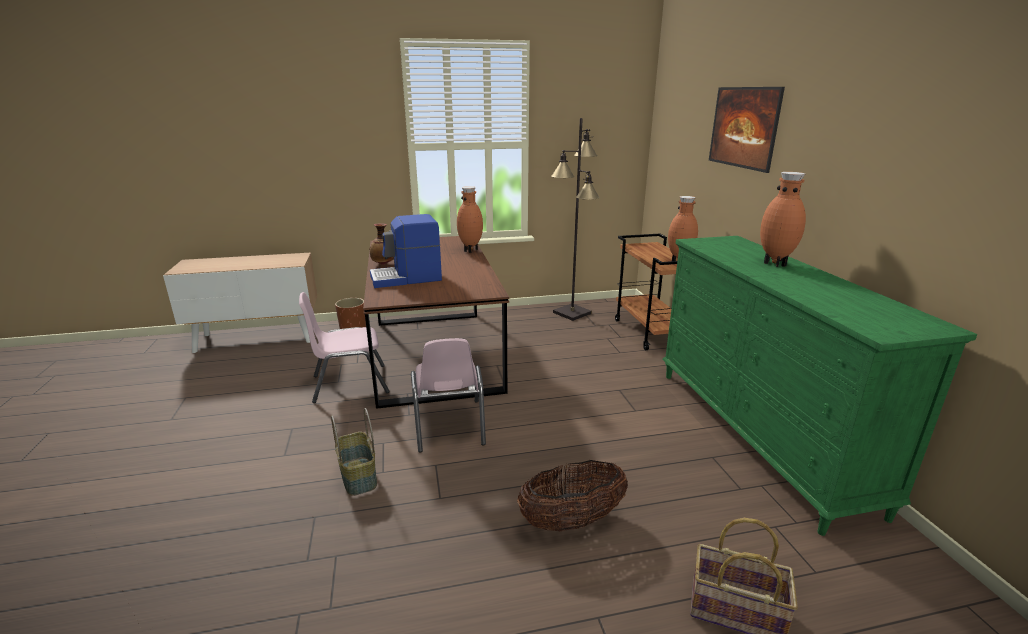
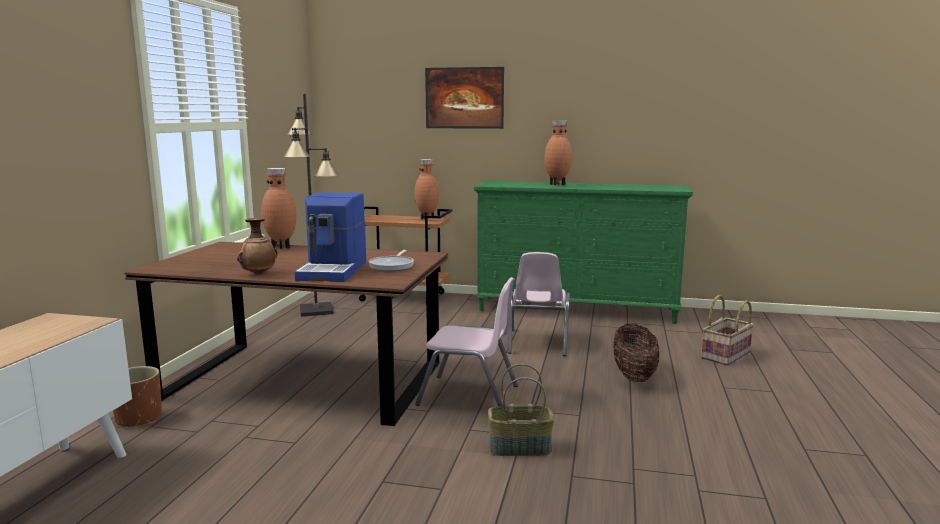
camera: 65 degrees left, 10 degrees down
(350, 384) = (312, 435): pink chair -> pink chair (537, 342)
(436, 290) = (392, 266): none -> frying pan

